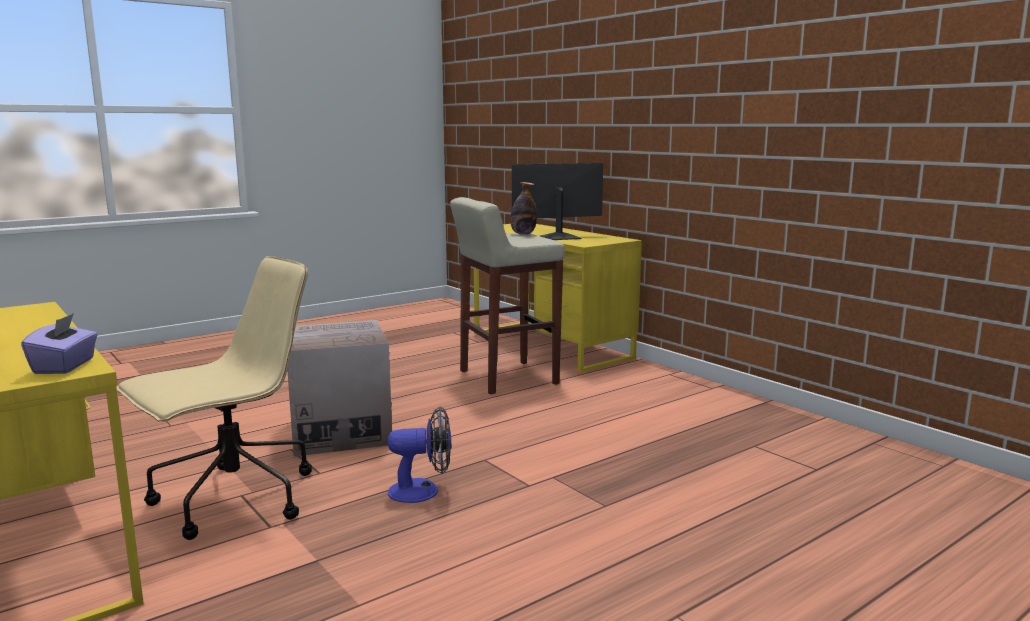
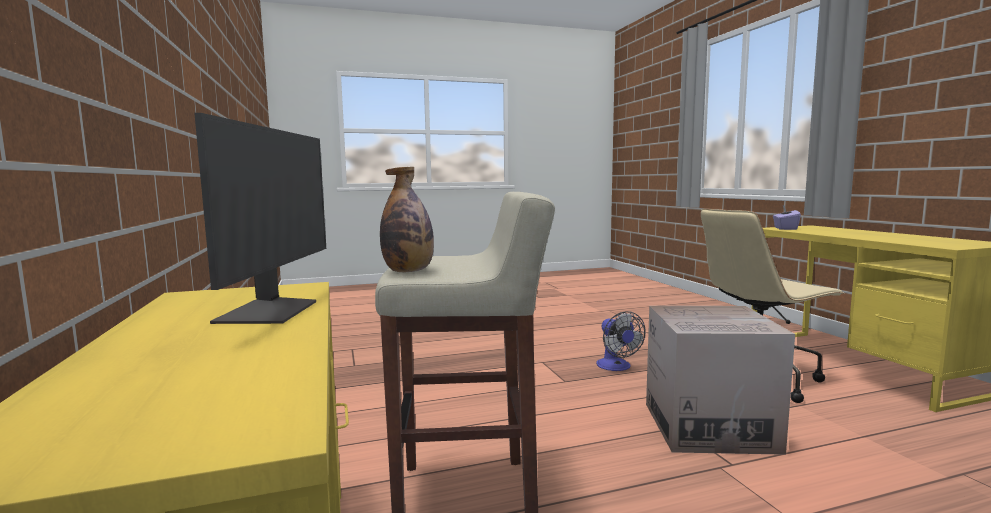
camera: 160 degrees left, 5 degrees down
(423, 491) = (616, 367): fan -> fan turned 120 degrees counterclockwise
(559, 237) = (270, 312): monitor -> monitor turned 90 degrees counterclockwise

